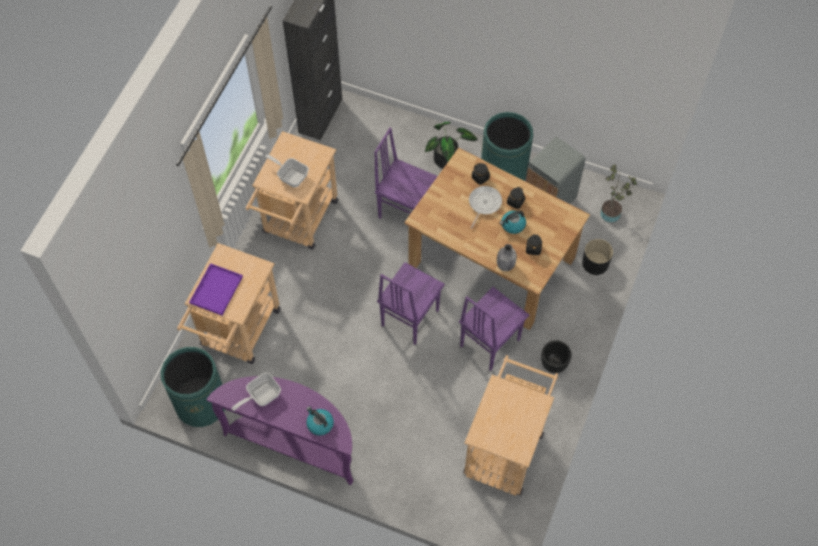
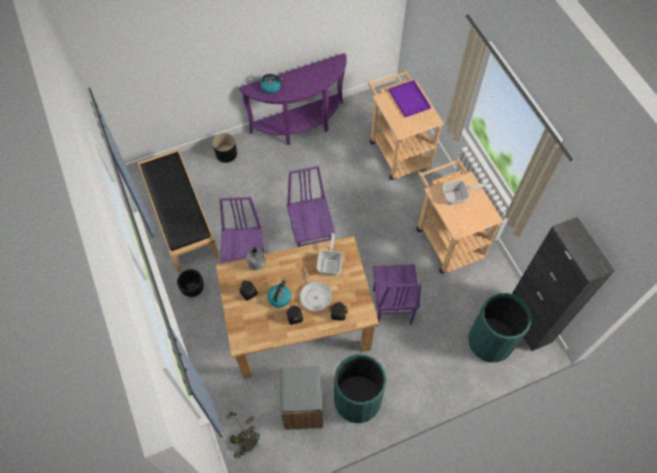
camera: 135 degrees right, 0 degrees up
(201, 403) = (371, 104): green trash can -> green trash can (490, 341)
(260, 396) = (319, 75): frying pan -> frying pan (330, 263)
(406, 211) = (391, 307): purple chair -> purple chair turned 105 degrees clockwise
(448, 160) = (406, 374): potted plant -> none
(506, 446) = (181, 218): beige cart -> black bench
(595, 263) = (225, 387): black planter -> black planter (226, 153)

